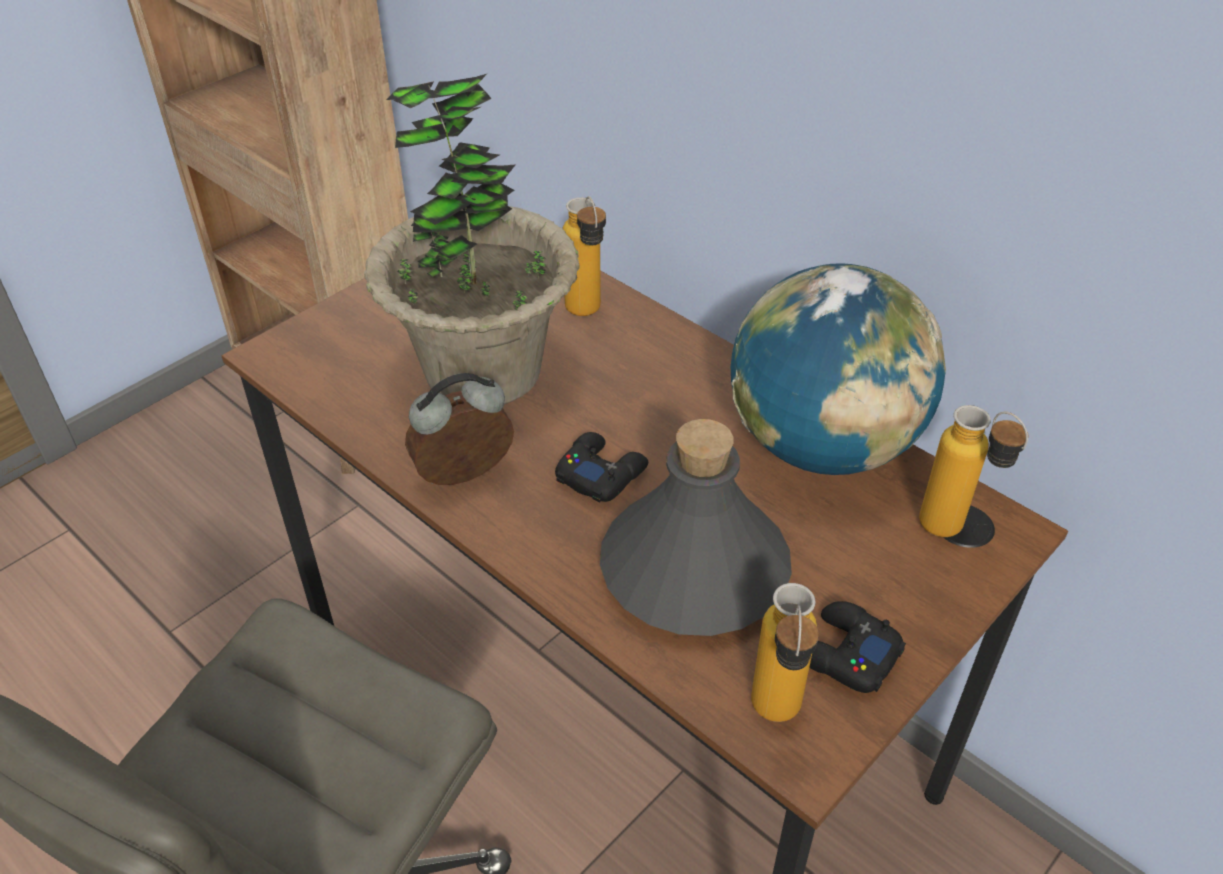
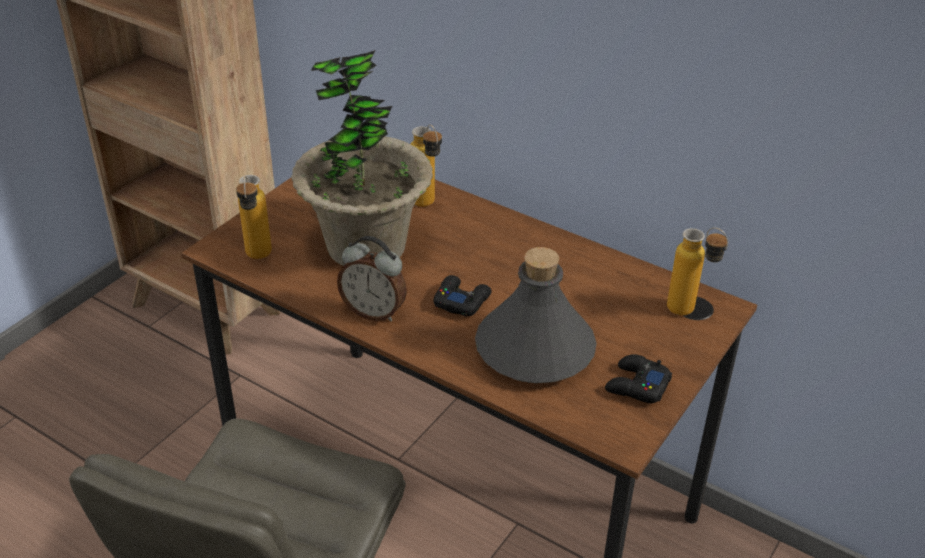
camera: 10 degrees left, 5 degrees down
(466, 478) = (374, 312): alarm clock -> alarm clock turned 120 degrees counterclockwise
(776, 721) = (602, 425): bottle -> bottle (258, 259)
(822, 446) = (598, 271): globe -> none

